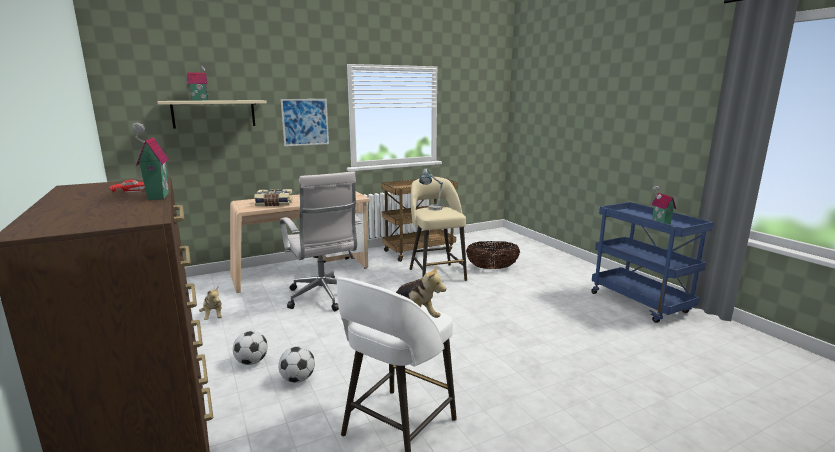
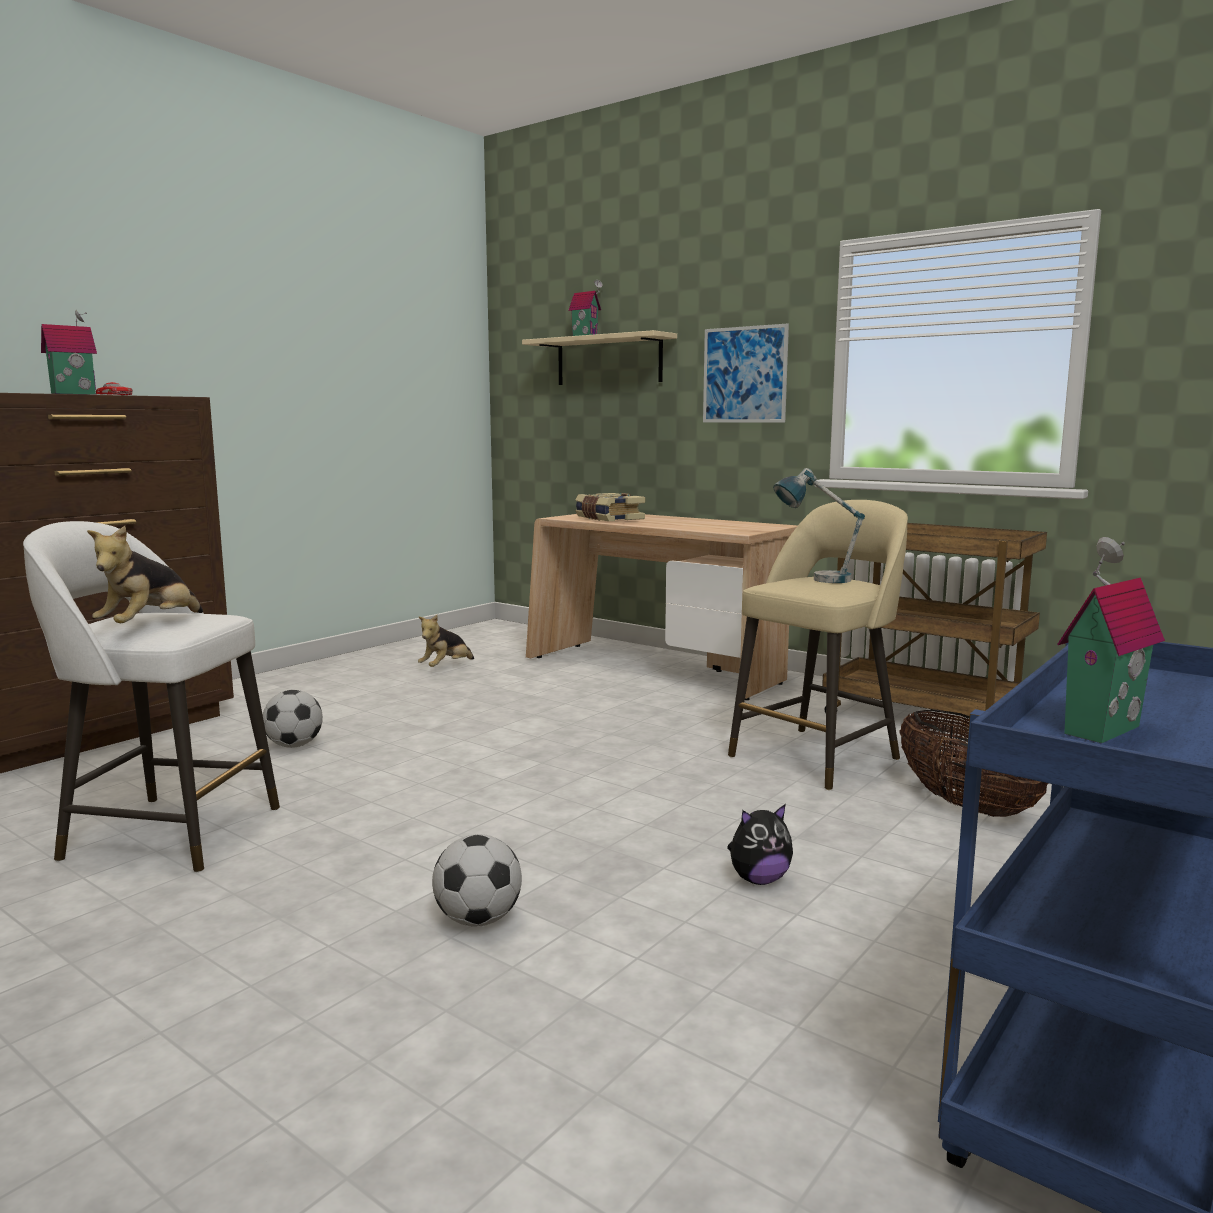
camera: 65 degrees right, 5 degrees down
(252, 362) = (331, 713): football -> football (478, 920)
(324, 298) = (574, 702): white office chair -> none
(524, 307) = (758, 880): none -> plush toy

